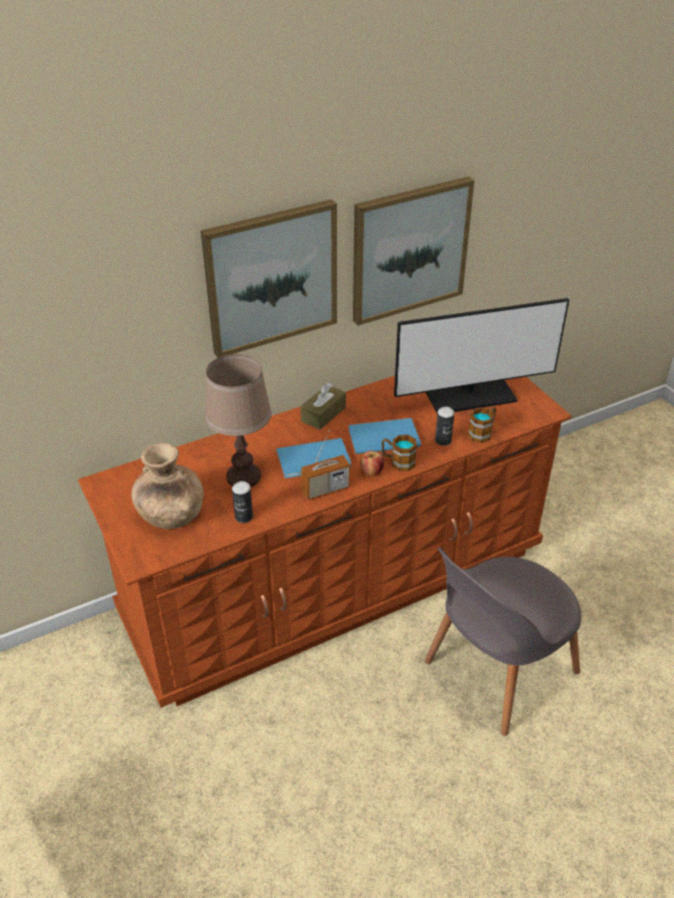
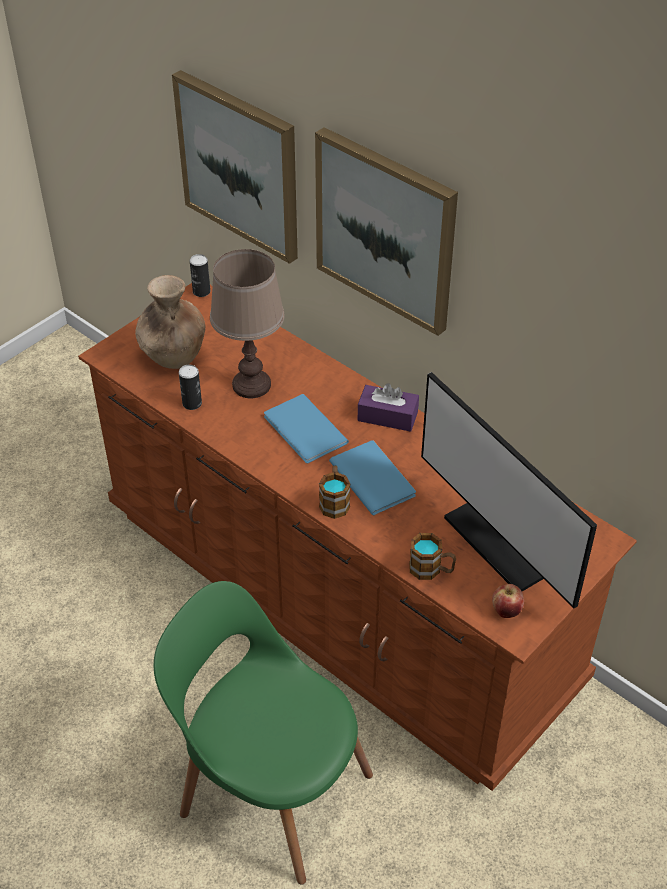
camera: 70 degrees right, 5 degrees up
(323, 414) = (387, 416): brown tissue box -> purple tissue box
(325, 489) = (259, 453): radio -> none
(371, 472) = (305, 483): apple -> apple (506, 611)
(409, 250) = (547, 326): picture -> picture (240, 165)
(443, 440) = (395, 534): can -> can (201, 291)
(496, 670) = (270, 788): grey chair -> green chair

